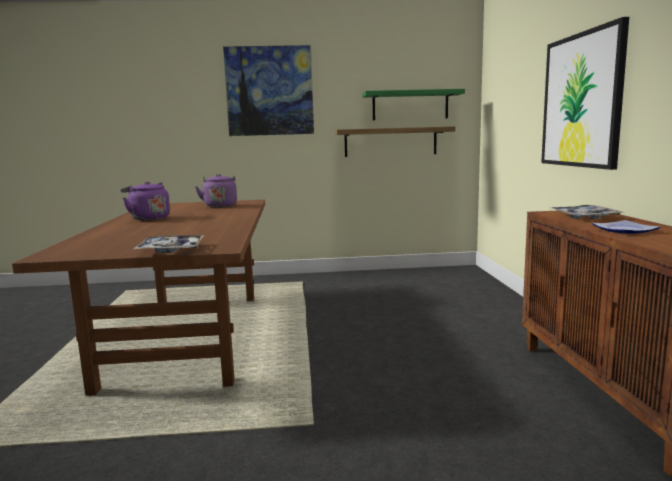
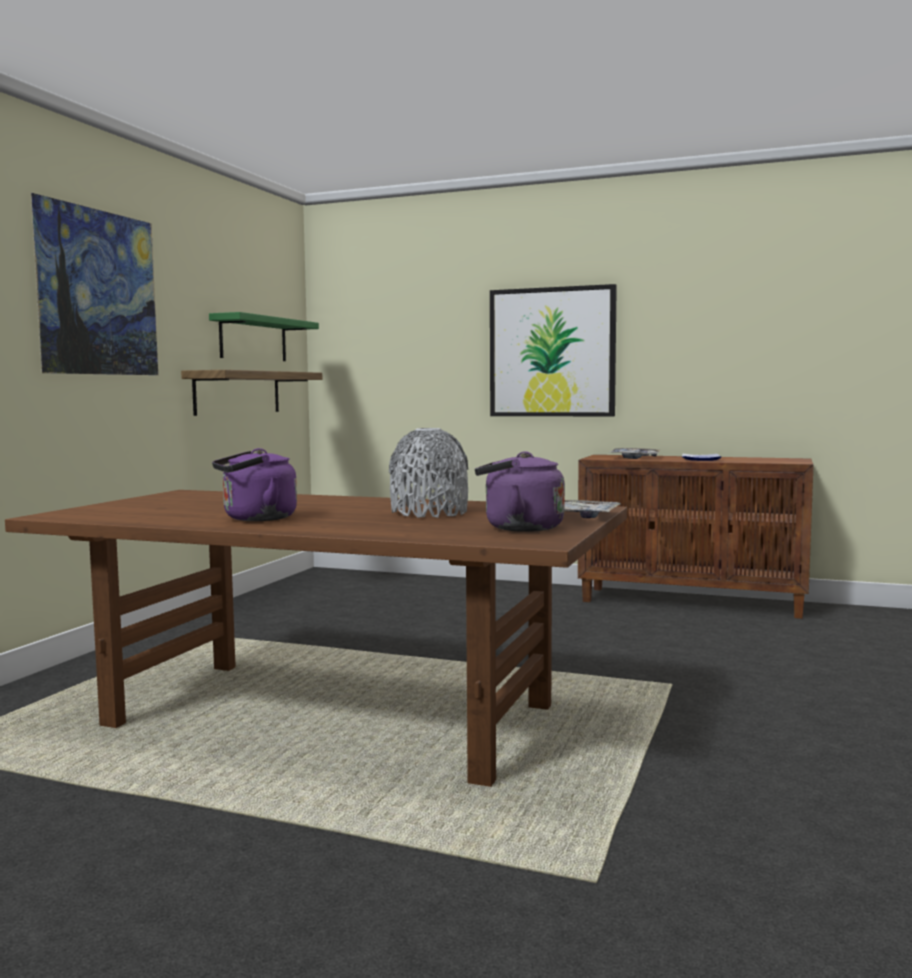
camera: 65 degrees left, 5 degrees down
(180, 230) = (429, 513): none -> grey vase
(220, 205) = (196, 500): purple kettle -> purple kettle (518, 528)

